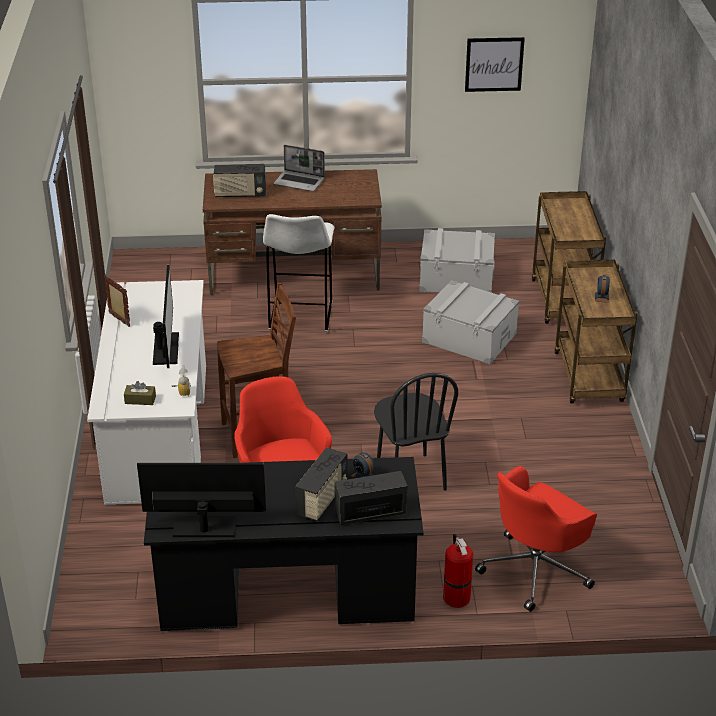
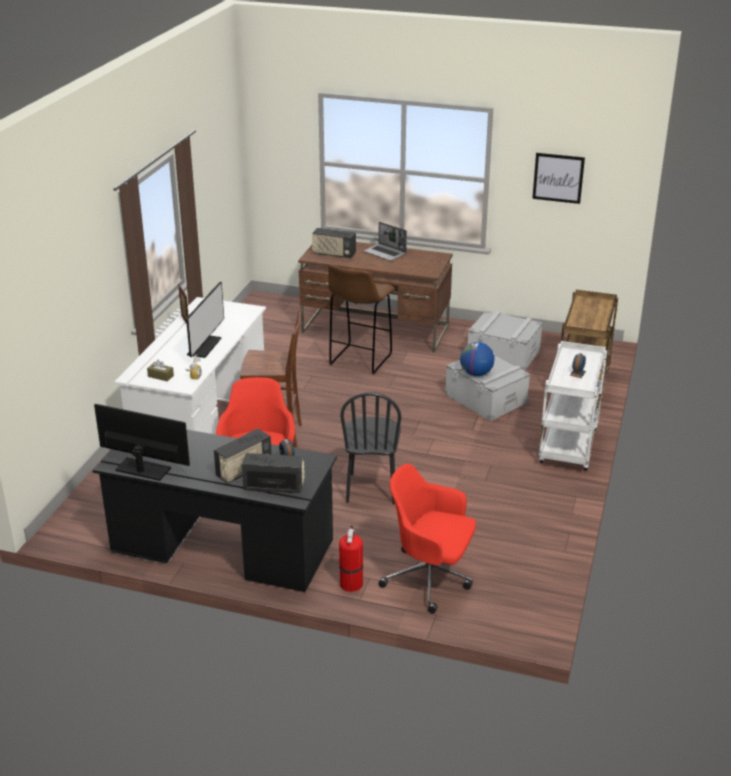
camera: 20 degrees right, 5 degrees down
(300, 318) = (359, 360): white stool -> brown stool
(462, 313) = (476, 374): none -> globe
(536, 569) = (430, 578): red office chair -> red office chair turned 45 degrees clockwise
(590, 379) = (569, 448): brown cart -> white cart

